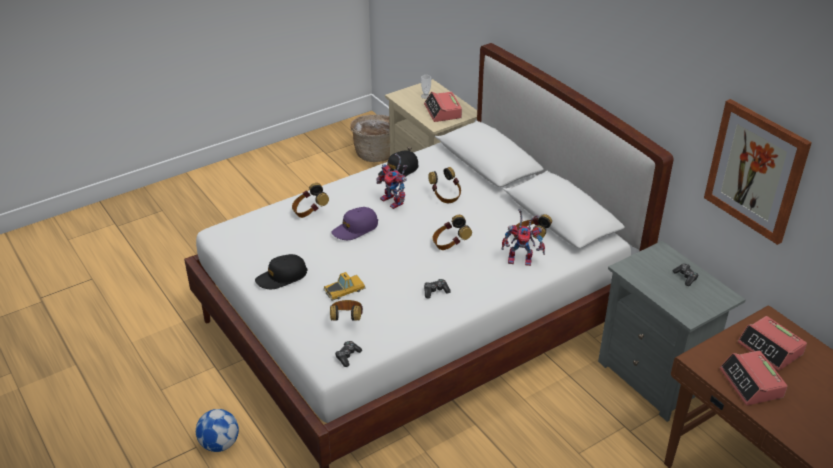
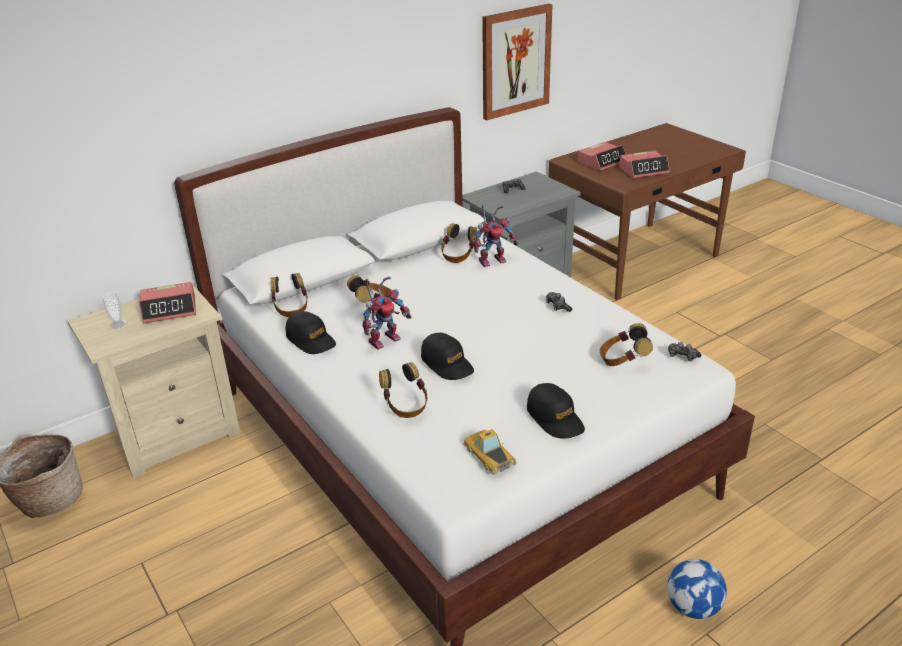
camera: 90 degrees left, 5 degrees down
(345, 289) = (568, 366): toy car -> toy car (489, 454)
(355, 229) = (447, 363): purple cap -> black cap
(450, 244) = (471, 300): headphones -> headphones (291, 309)
(522, 259) = (493, 260): toy robot -> toy robot turned 60 degrees clockwise

